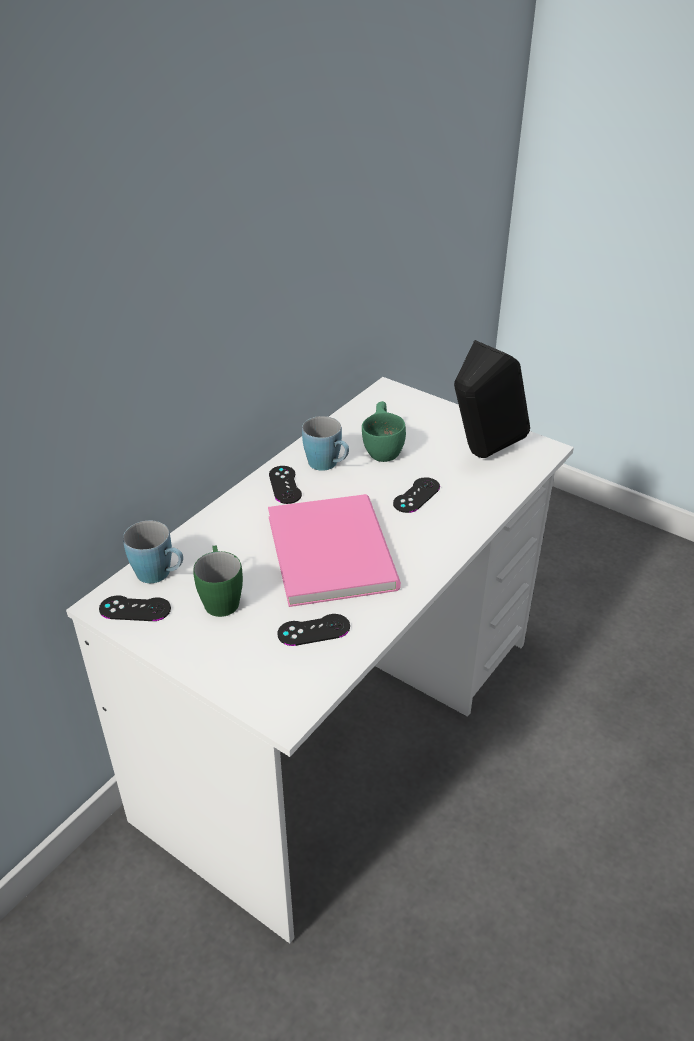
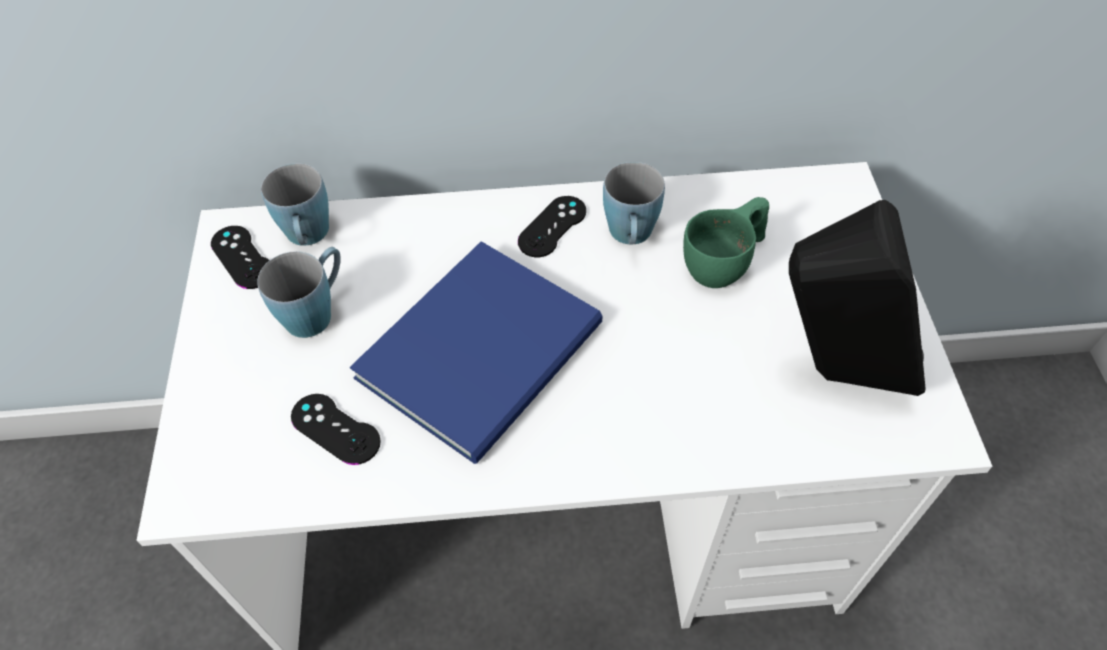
camera: 50 degrees right, 15 degrees up
(220, 597) = (316, 310): green mug -> blue mug
(334, 549) = (488, 349): pink book -> blue book
(416, 495) = (671, 359): black game controller -> none

